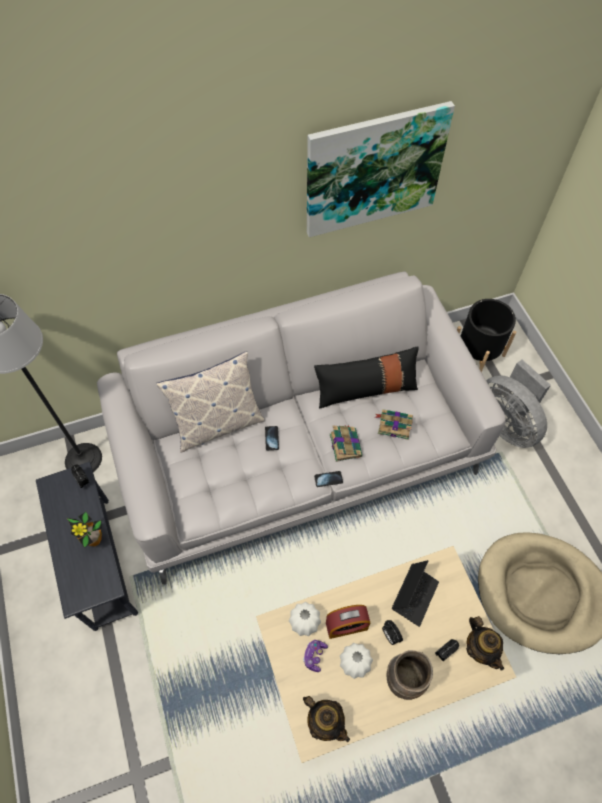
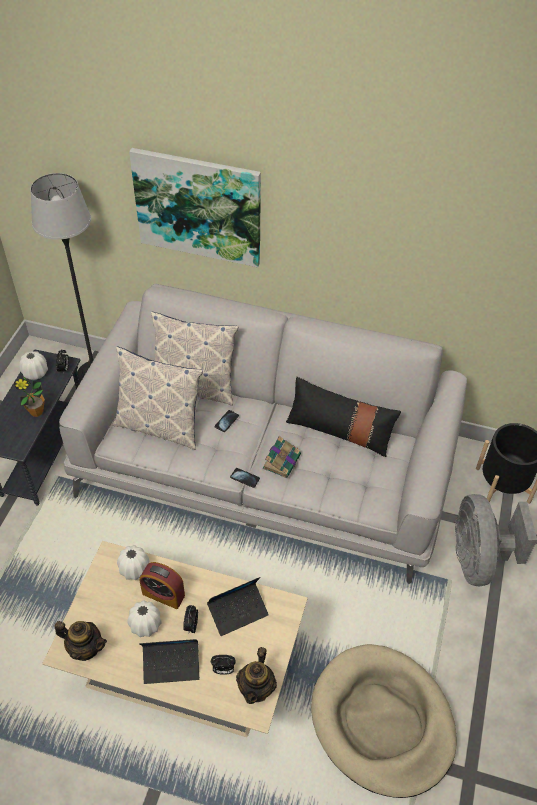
camera: 35 degrees right, 10 degrees down
(59, 502) = (35, 373): none -> white vase
(218, 479) = (159, 426): none -> pillow
(314, 656) = (119, 598): game controller -> none
(325, 720) = (85, 648): teapot -> teapot turned 60 degrees counterclockwise
(374, 170) = (417, 218): picture -> picture (198, 207)
(394, 425) = (338, 471): book -> none
(403, 679) = (171, 665): brown vase -> laptop

